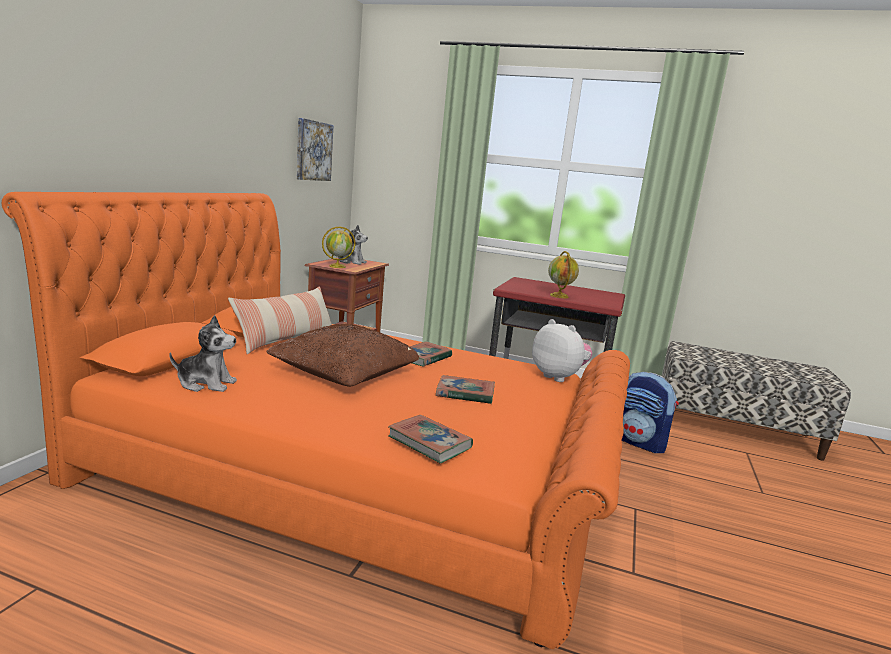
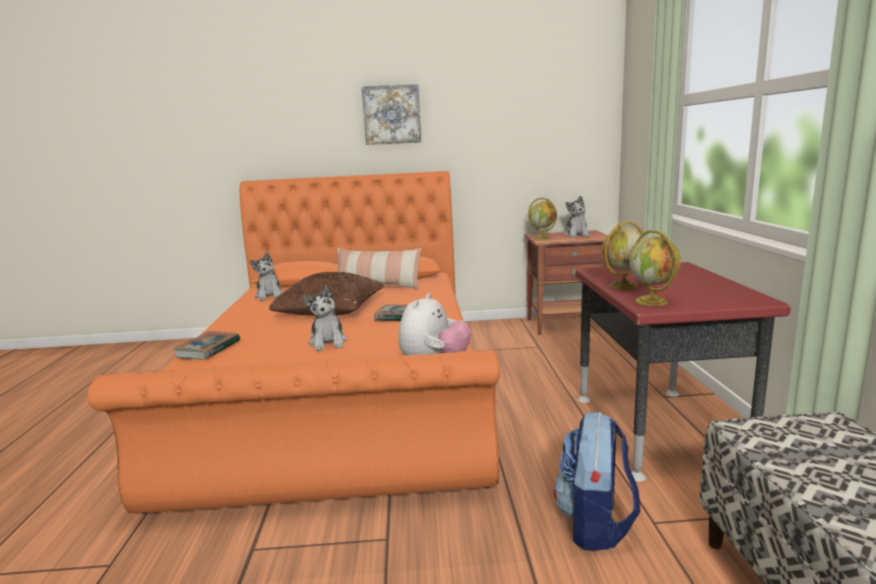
camera: 70 degrees right, 0 degrees up
(313, 151) = (536, 125): picture -> picture (392, 115)
(465, 394) = (328, 342): book -> plush toy
(600, 302) = (652, 301): none -> globe

